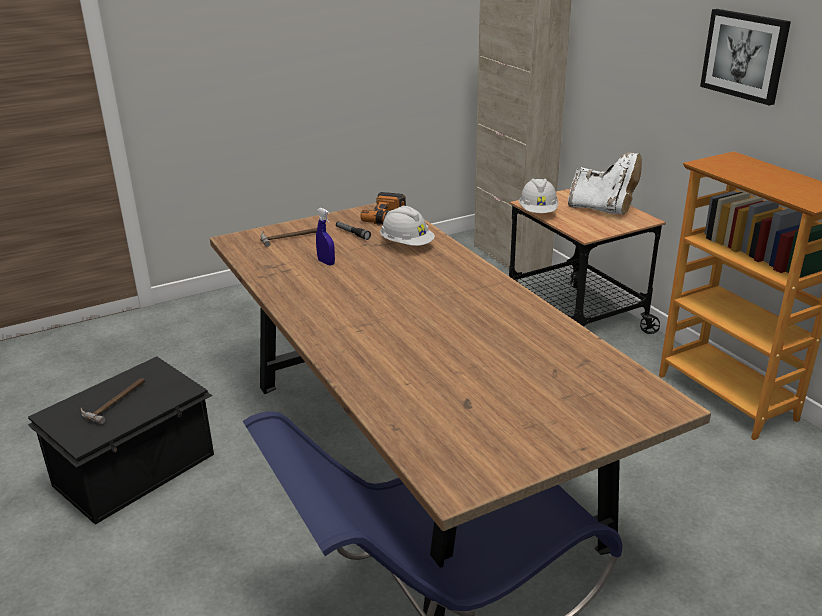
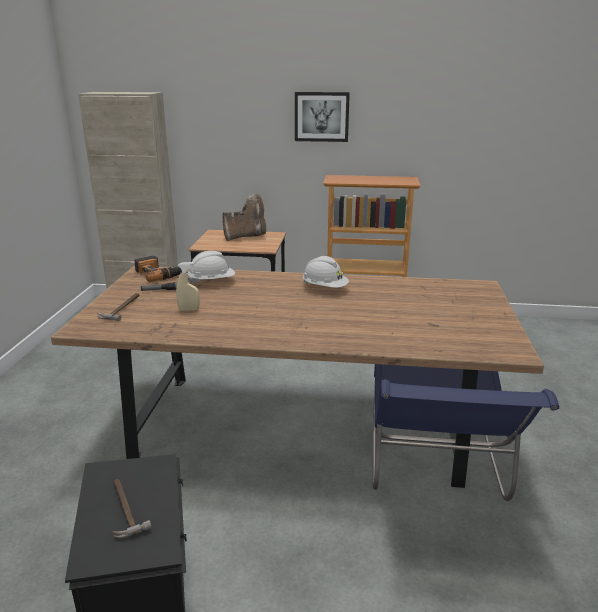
camera: 55 degrees left, 5 degrees down
(326, 262) = (189, 310): blue spray bottle -> beige spray bottle
(538, 212) = (217, 248): white hard hat -> white hard hat (324, 288)
(603, 210) = (246, 236): white boot -> brown boot

